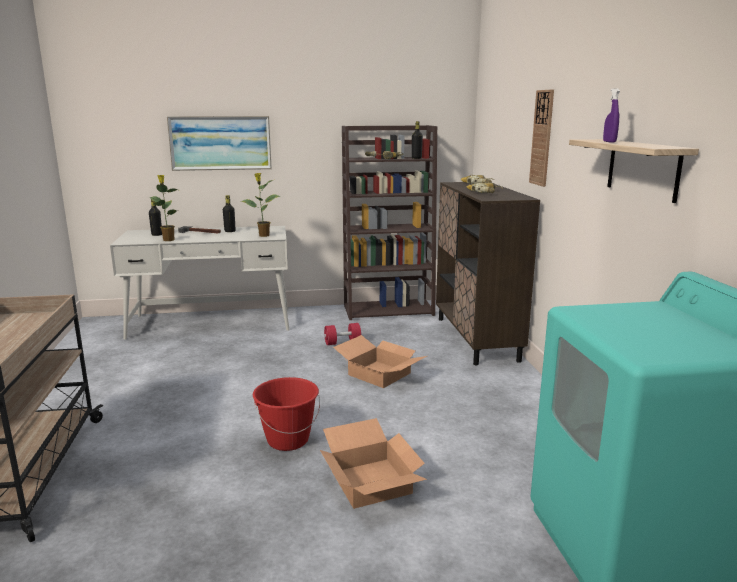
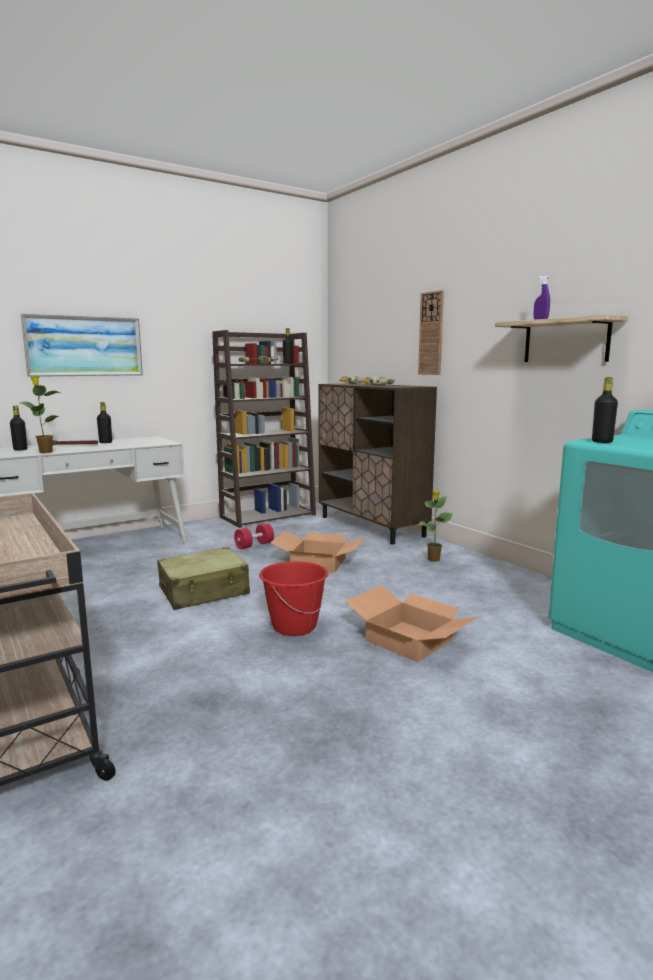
camera: 25 degrees left, 5 degrees down
(253, 385) = (204, 591): none -> beige suitcase
(263, 235) = (152, 443): potted plant -> potted plant (433, 560)
(585, 315) = (602, 442): none -> black bottle

